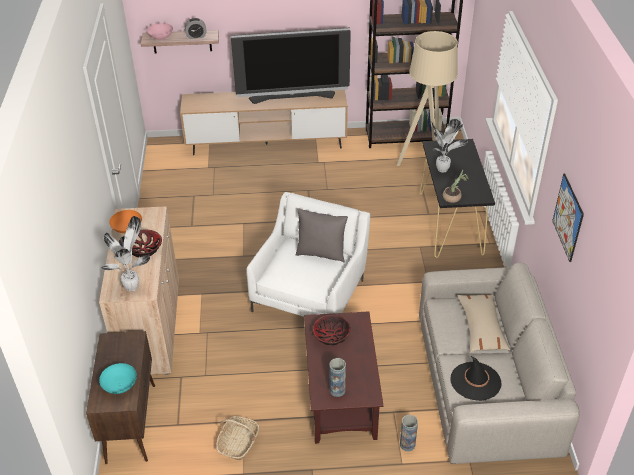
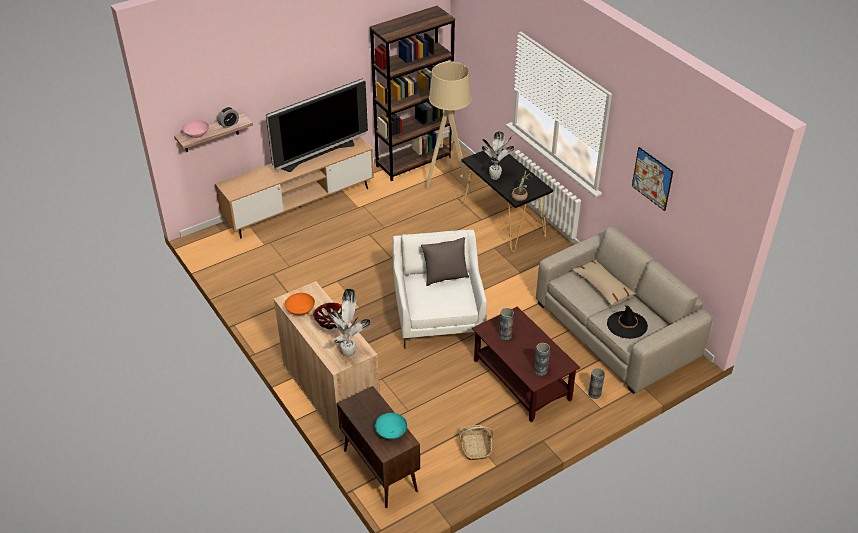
camera: 30 degrees left, 0 degrees up
(331, 336) = (505, 335): bowl -> vase

